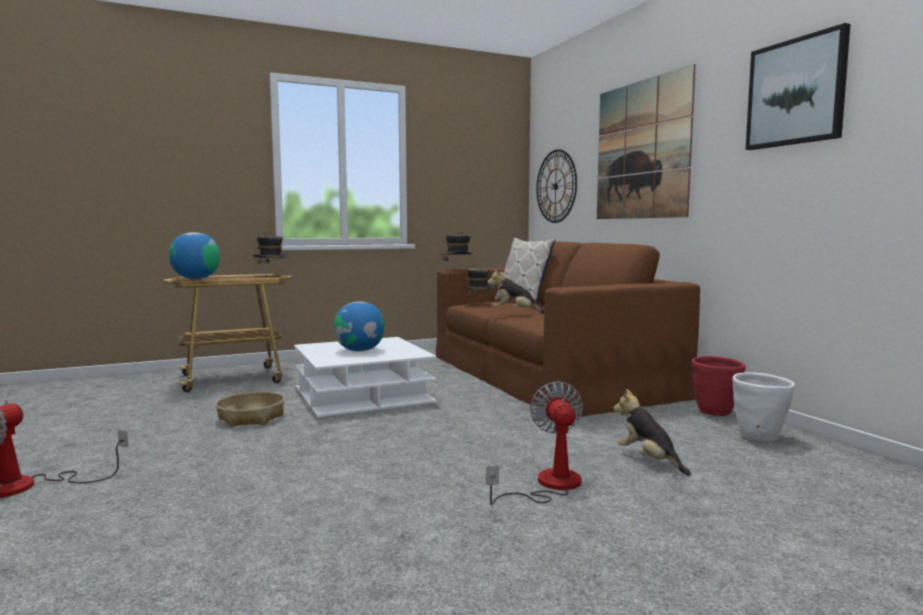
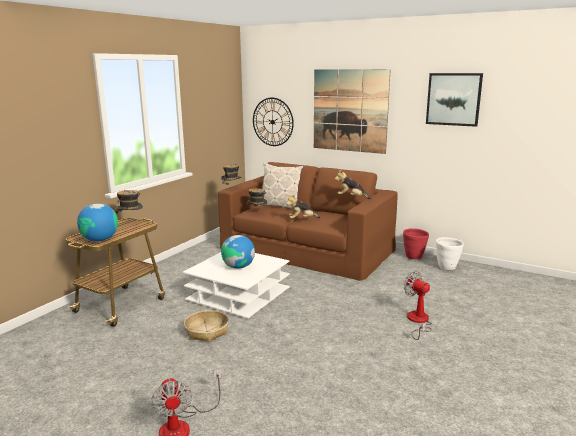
camera: 35 degrees left, 10 degrees up
(649, 460) = (430, 294): plush toy -> plush toy (352, 198)

